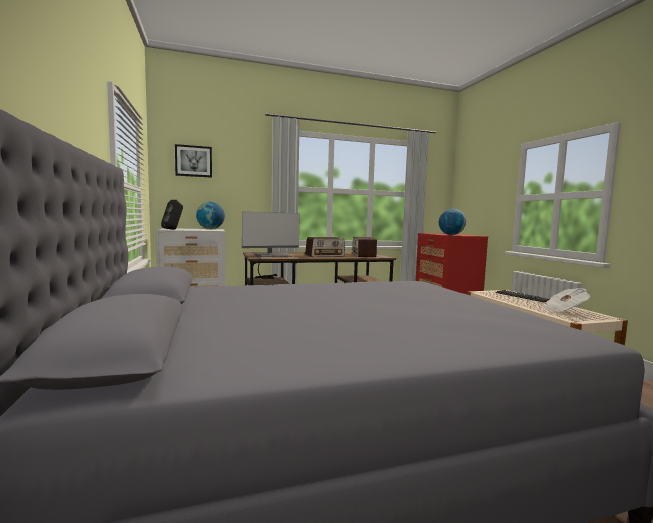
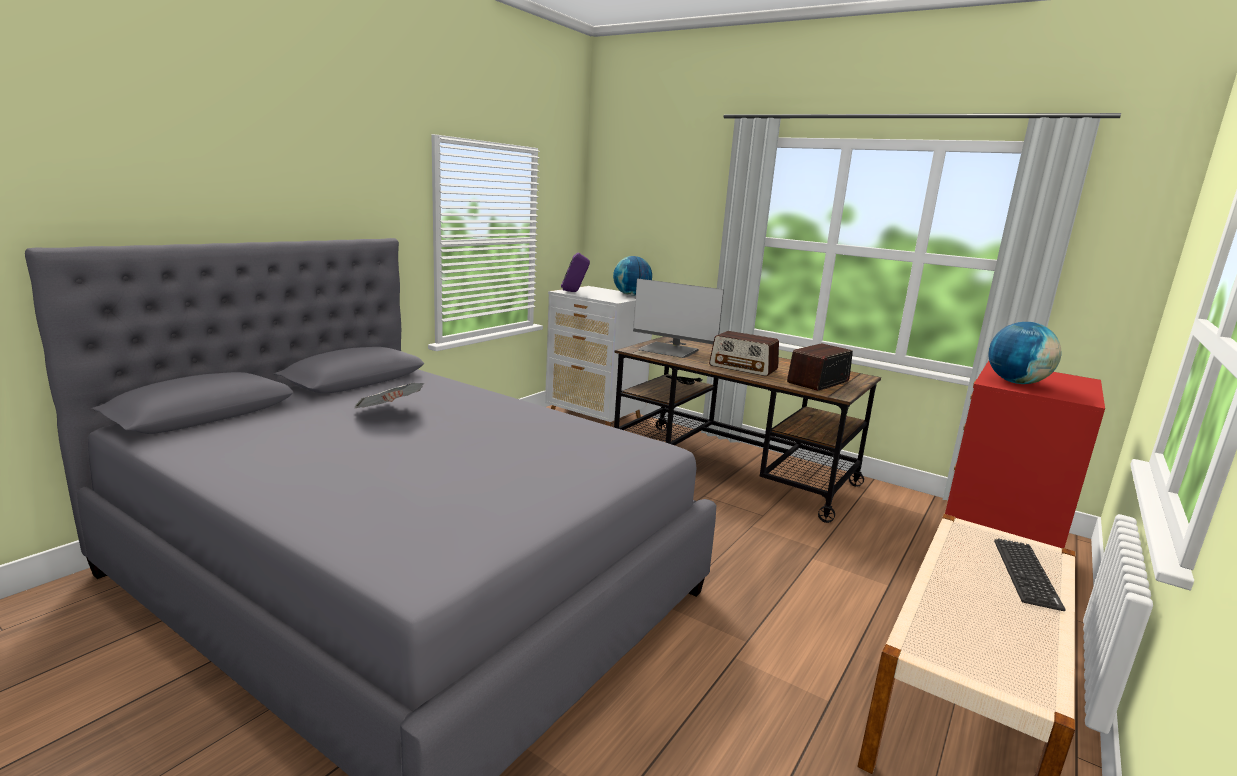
camera: 50 degrees right, 10 degrees up
(173, 229) = (574, 292): black speaker -> purple speaker
(193, 161) = (631, 195): picture -> none
(563, 310) = (988, 631): newspaper -> newspaper (389, 413)

